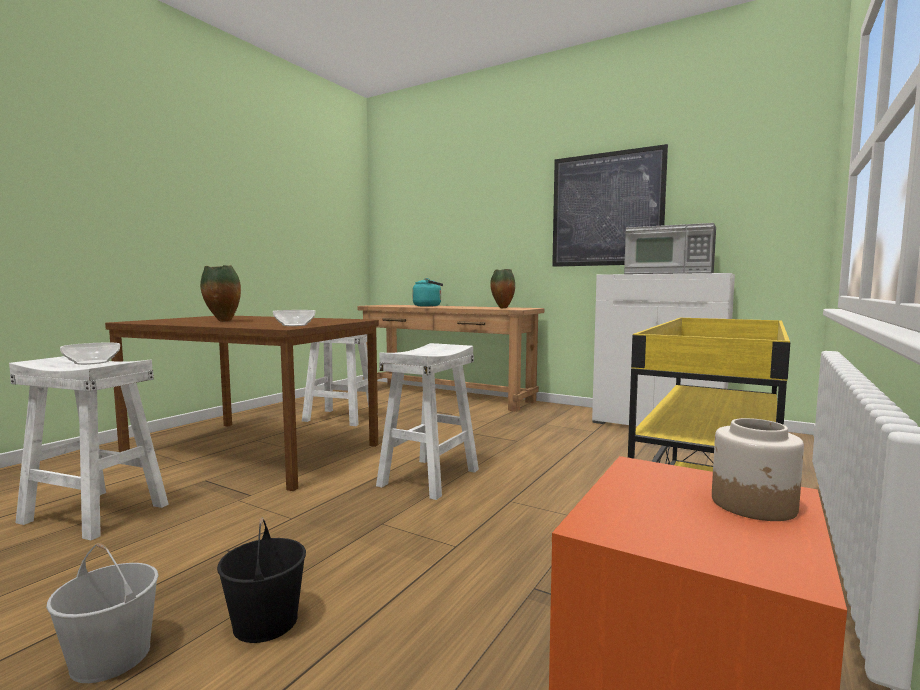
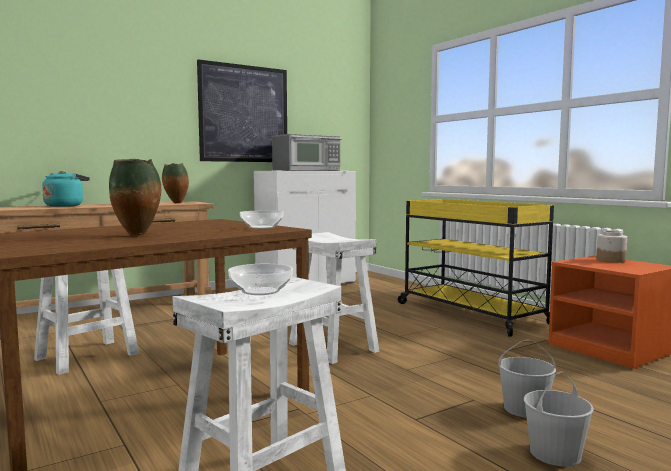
camera: 65 degrees left, 0 degrees up
(266, 622) = (525, 409): black bucket -> white bucket

